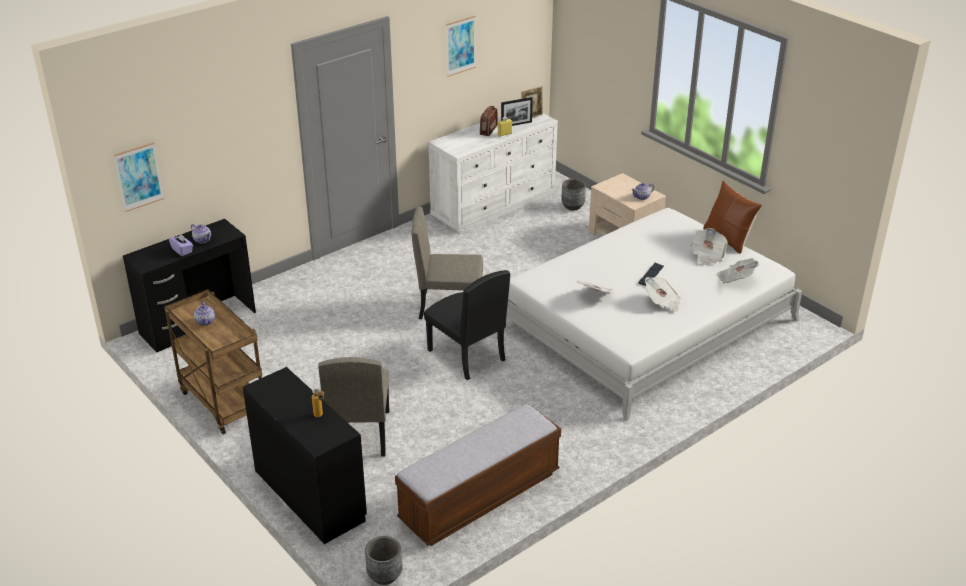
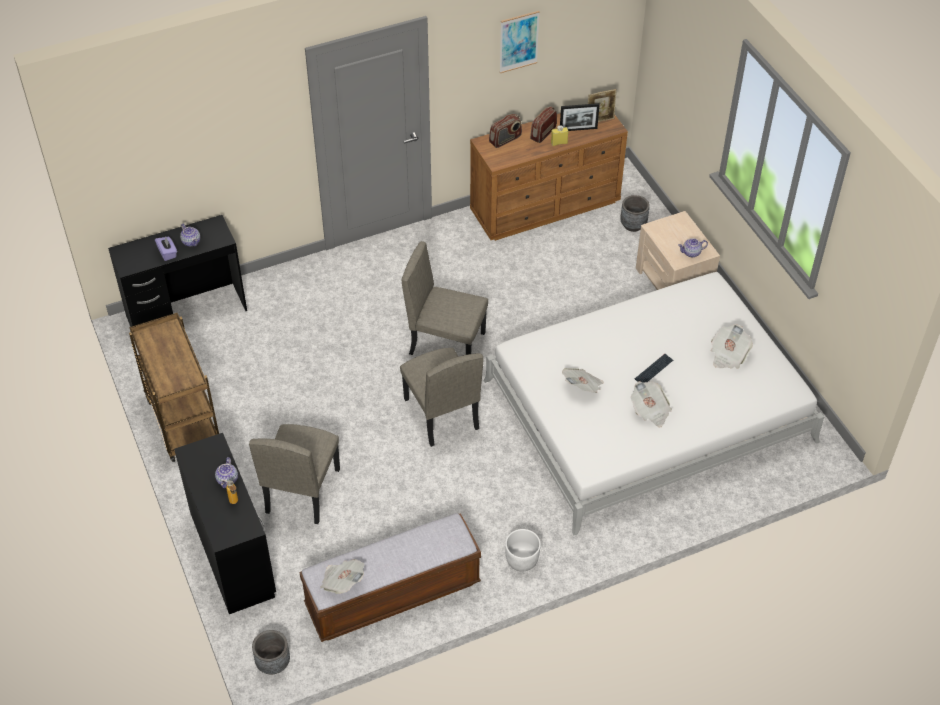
camera: 15 degrees right, 15 degrees up
(138, 177) = (127, 176): picture -> none
(205, 321) = (165, 353): teapot -> teapot (227, 479)
(458, 138) = (505, 140): none -> radio
(466, 355) = (440, 414): black chair -> beige chair
(494, 205) = (546, 206): white dresser -> brown dresser
(588, 447) = (522, 560): none -> white planter
(728, 239) = (763, 334): brown pillow -> none
(735, 279) = (744, 396): newspaper -> newspaper (342, 582)

